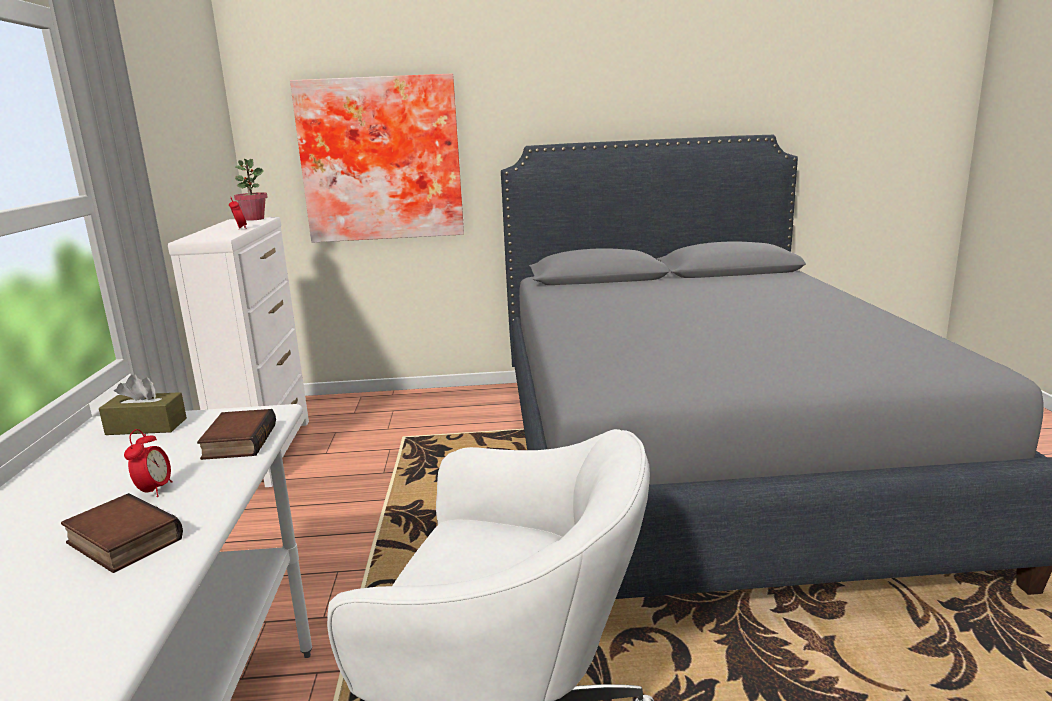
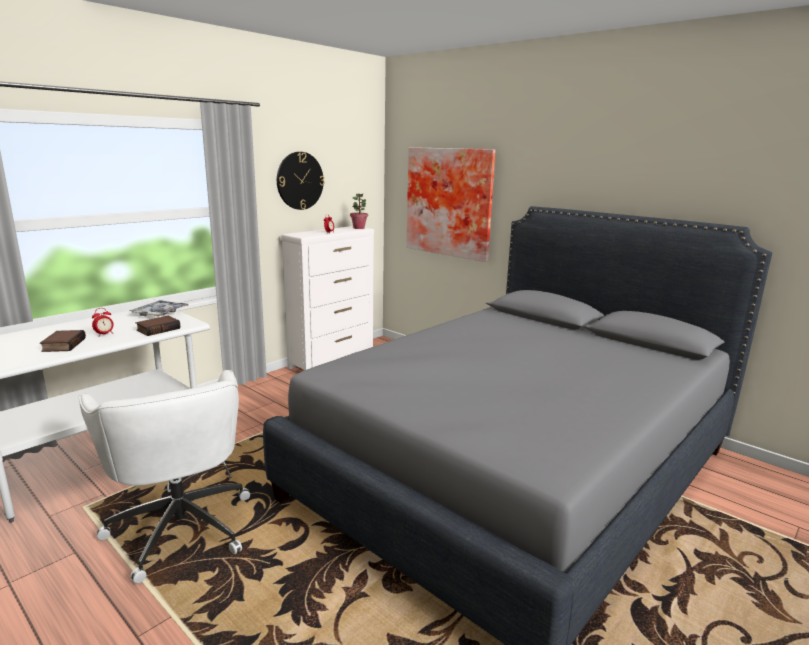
camera: 45 degrees right, 0 degrees up
(146, 426) = (160, 313): brown tissue box -> tray
(163, 141) = (300, 181): none -> wall clock

